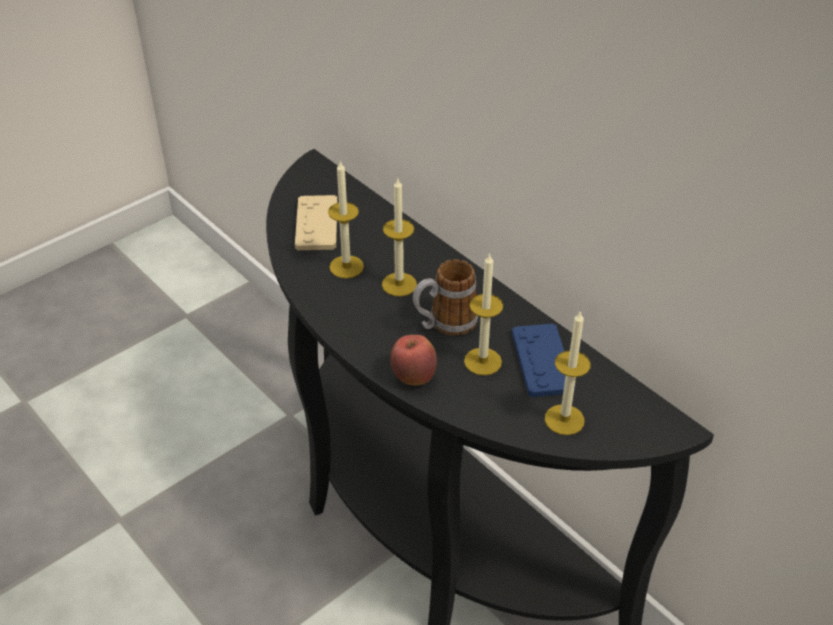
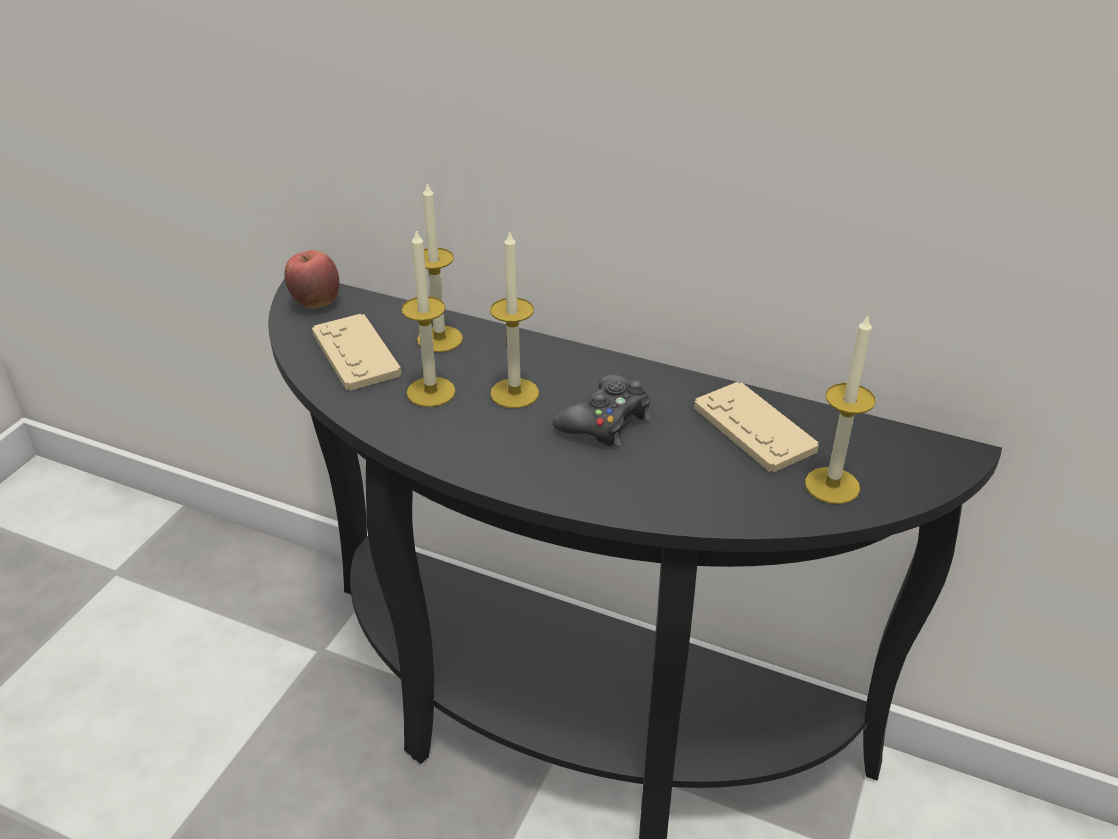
camera: 25 degrees left, 5 degrees down
(413, 377) = (613, 495): apple -> apple (315, 303)
(445, 324) = (605, 421): mug -> black game controller
(482, 361) = (684, 450): candle -> candle (440, 339)
(542, 361) = (754, 428): blue game controller -> beige game controller

